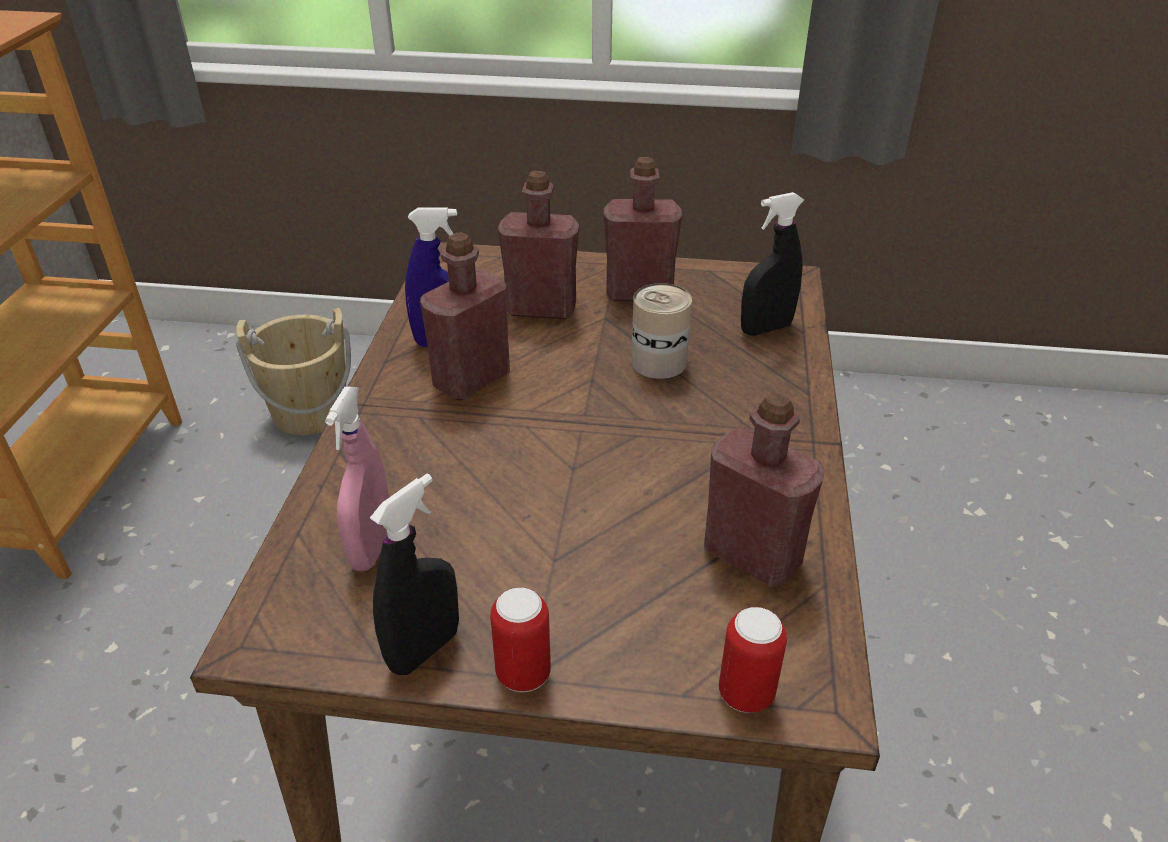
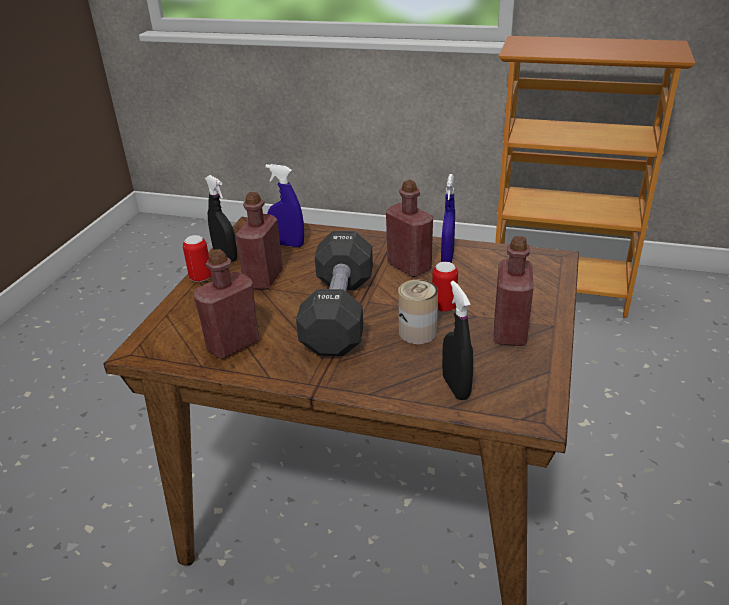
camera: 100 degrees right, 5 degrees down
(310, 412) = (653, 369): beige bucket -> none
(372, 548) = (288, 244): pink spray bottle -> blue spray bottle
(541, 308) = (487, 291): red bottle -> red bottle (263, 279)
(627, 441) = (339, 313): none -> black dumbbell
(746, 694) = (155, 330): can -> can (444, 307)

